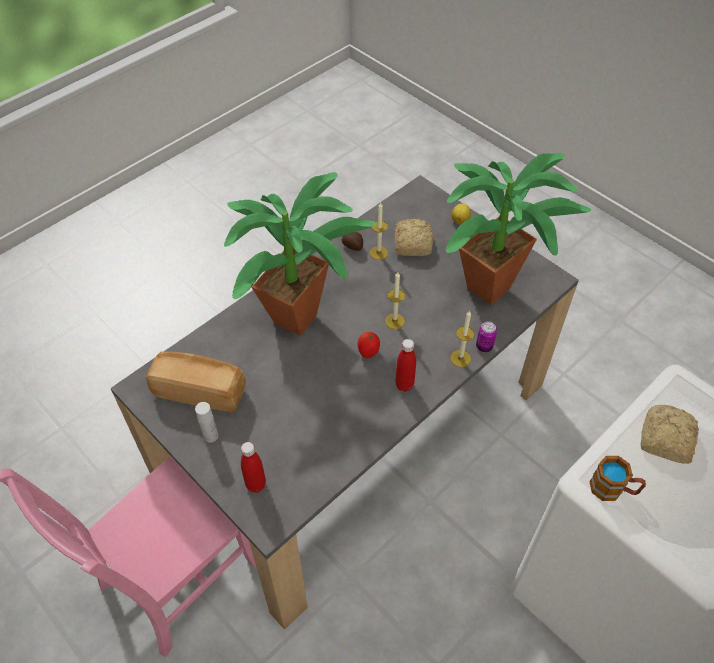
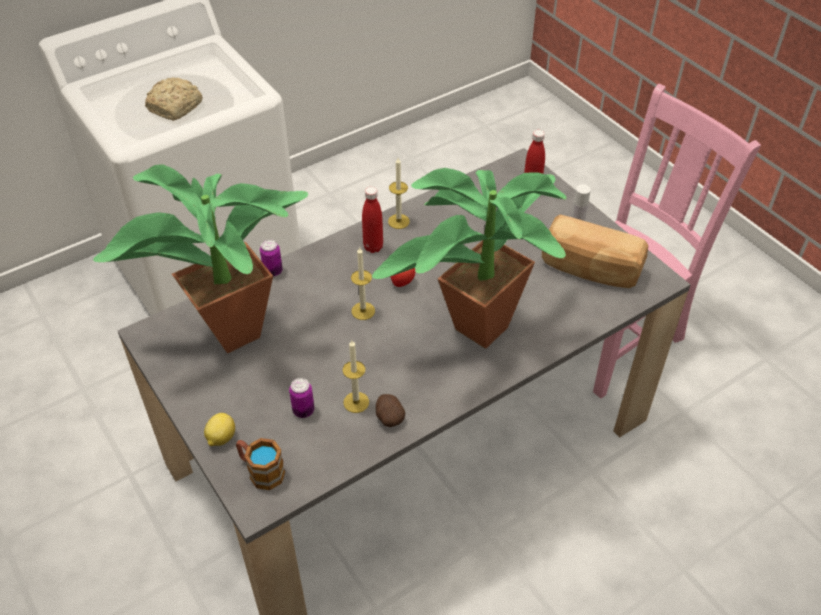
camera: 170 degrees left, 5 degrees down
(413, 243) = (303, 410): bread -> can
(460, 358) = (304, 263): candle -> candle (398, 221)
(613, 489) = (242, 86): mug -> mug (261, 471)

